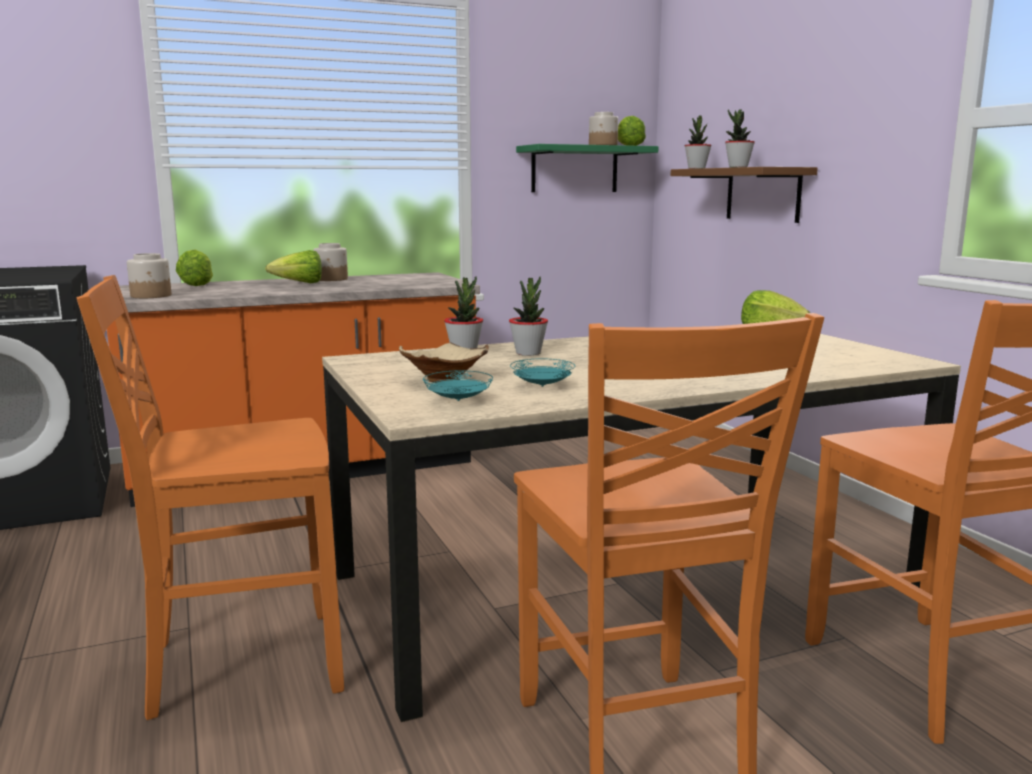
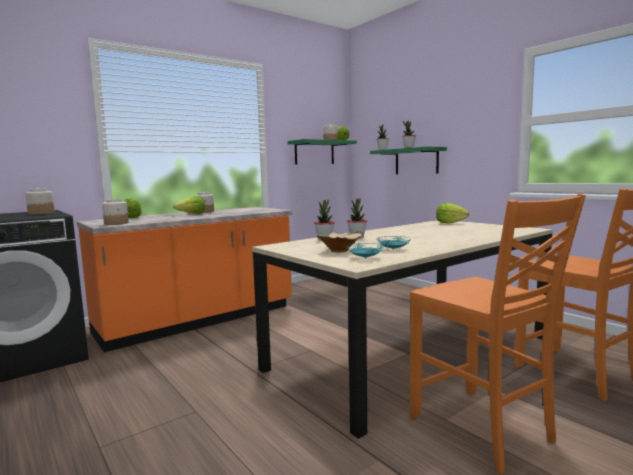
camera: 15 degrees left, 5 degrees down
(43, 272) = (41, 213): none -> jar
(241, 664) = (243, 425): orange chair -> none
(763, 194) = (416, 161): brown shelf -> green shelf

